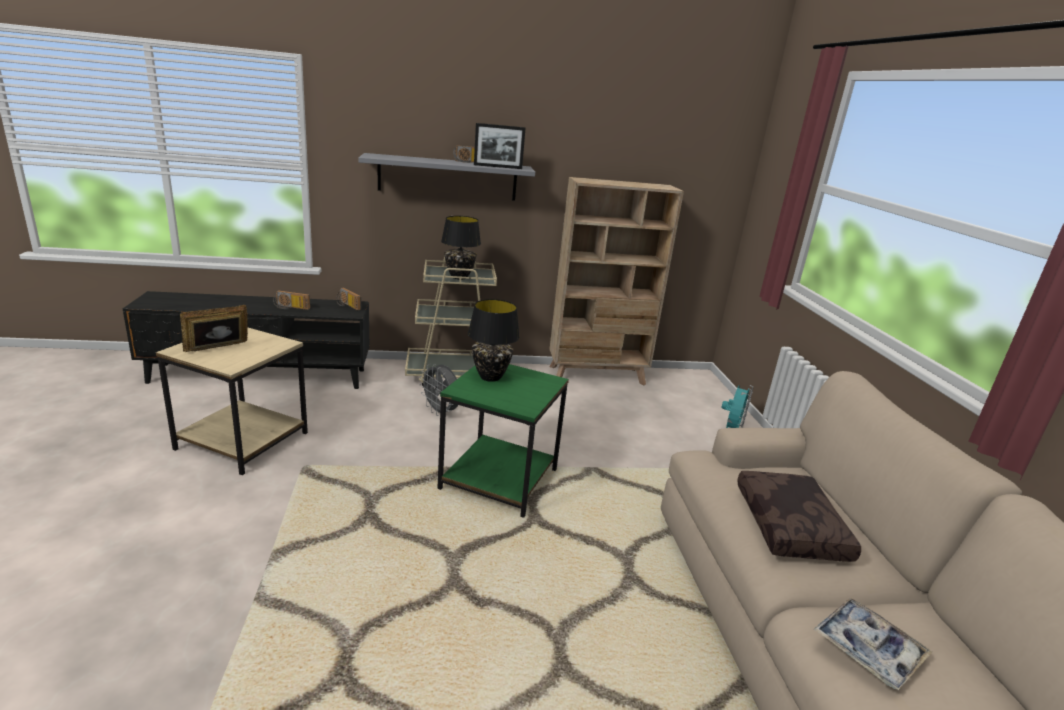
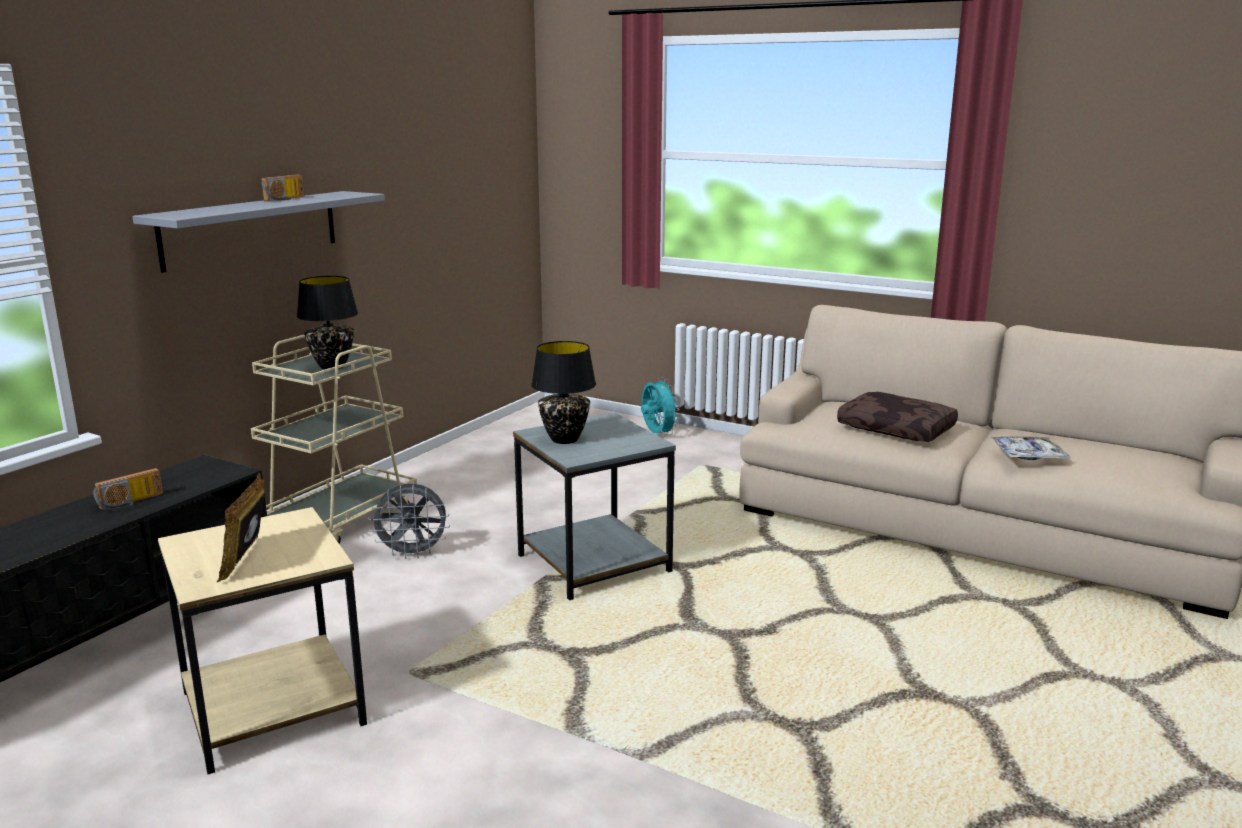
camera: 50 degrees left, 5 degrees down
(347, 305) = (196, 469): radio -> none
(497, 167) = (336, 197): picture frame -> none
(500, 479) = (594, 562): green side table -> grey side table
(597, 375) = (471, 448): beige bookcase -> none

